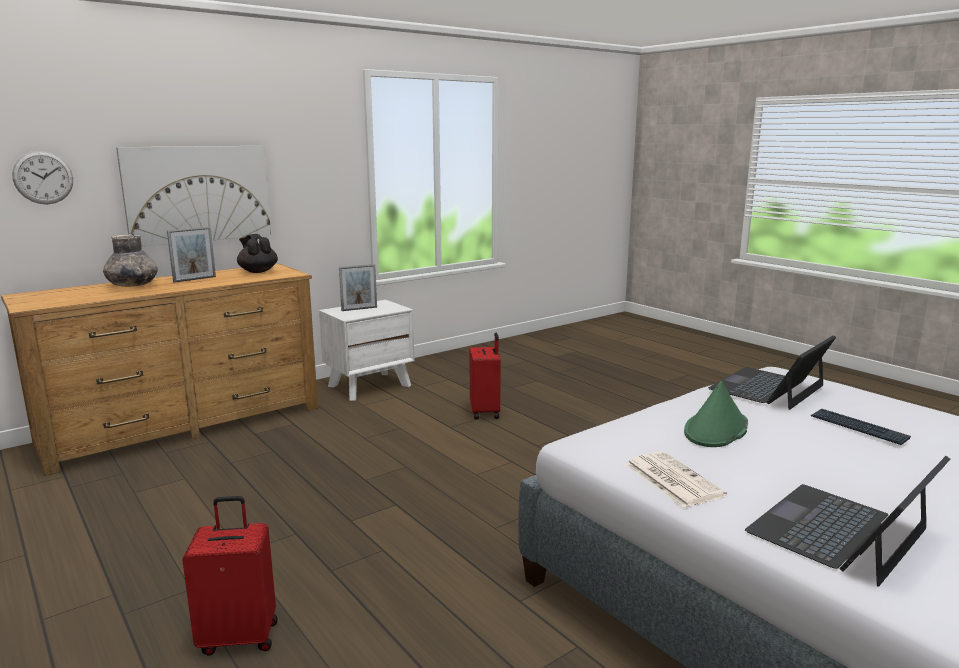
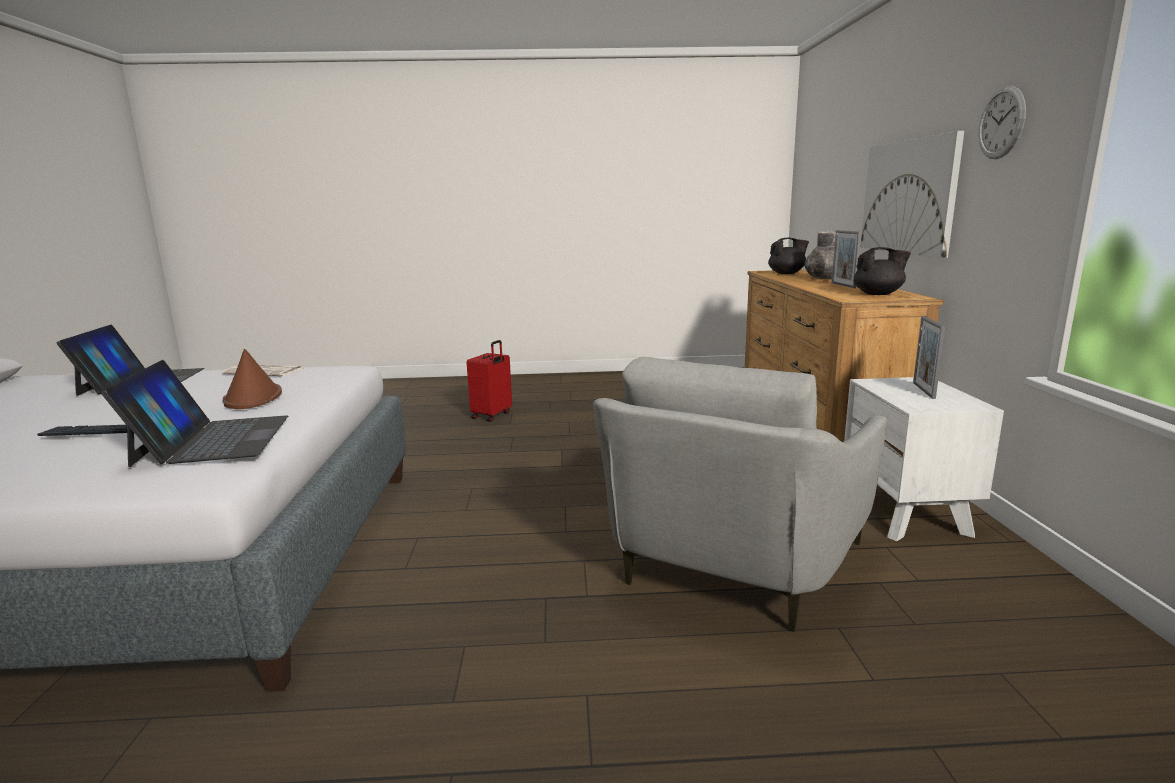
camera: 125 degrees right, 0 degrees up
(43, 177) = (845, 178): wall clock -> wall clock (1001, 123)
(65, 298) = (787, 273): none -> black teapot
(485, 412) = (731, 563): red suitcase -> grey armchair
(716, 430) = (253, 398): green hat -> brown hat

